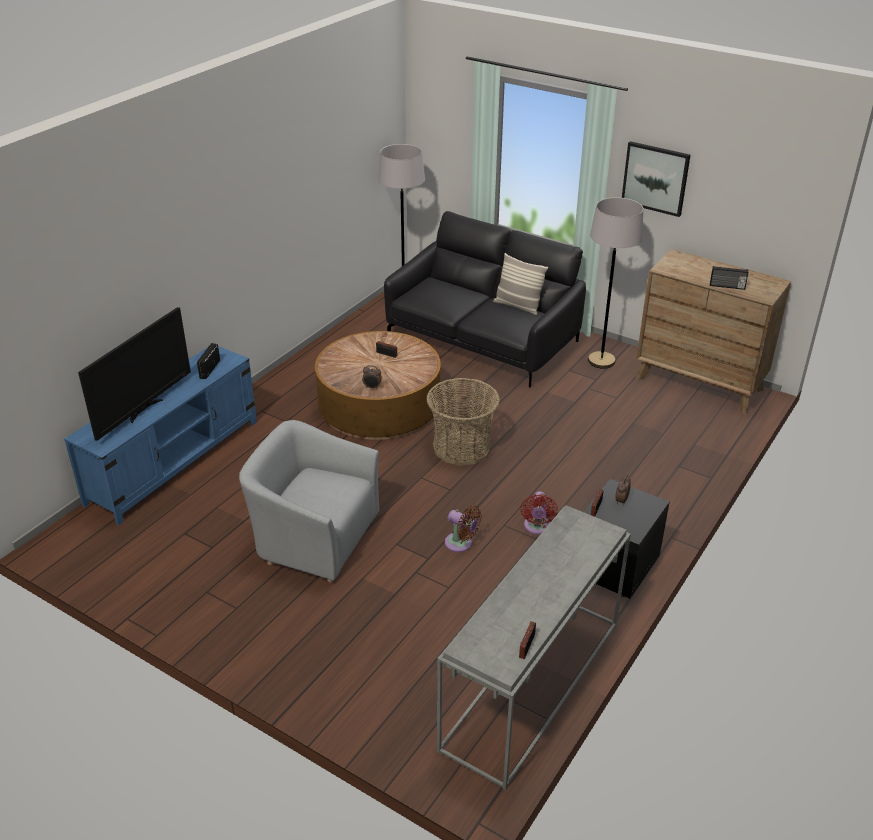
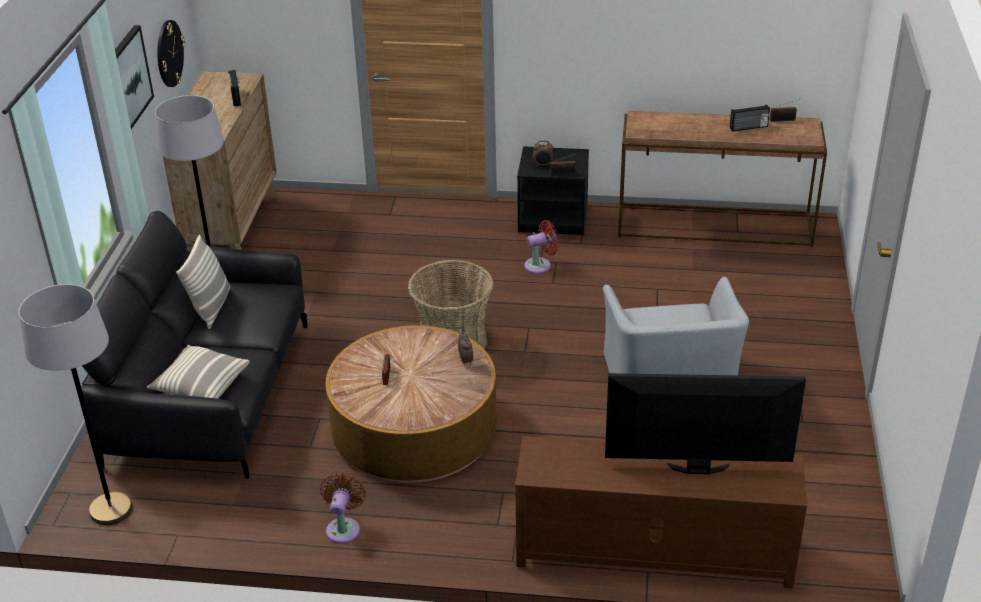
camera: 115 degrees left, 0 degrees up
(175, 461) = (652, 551): blue tv stand -> brown tv stand
(209, 369) = (574, 457): radio -> radio (749, 127)
(433, 289) = (201, 386): none -> pillow
(461, 544) = (599, 298): brown fan -> brown fan (344, 528)
(532, 686) = (715, 225): grey console table -> brown console table
(740, 220) = (169, 53): none -> wall clock

